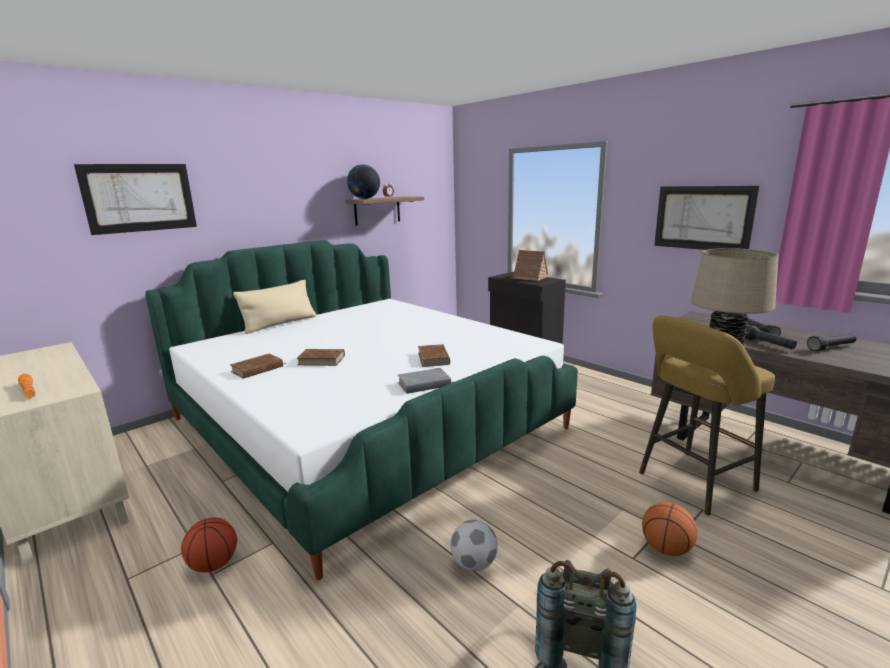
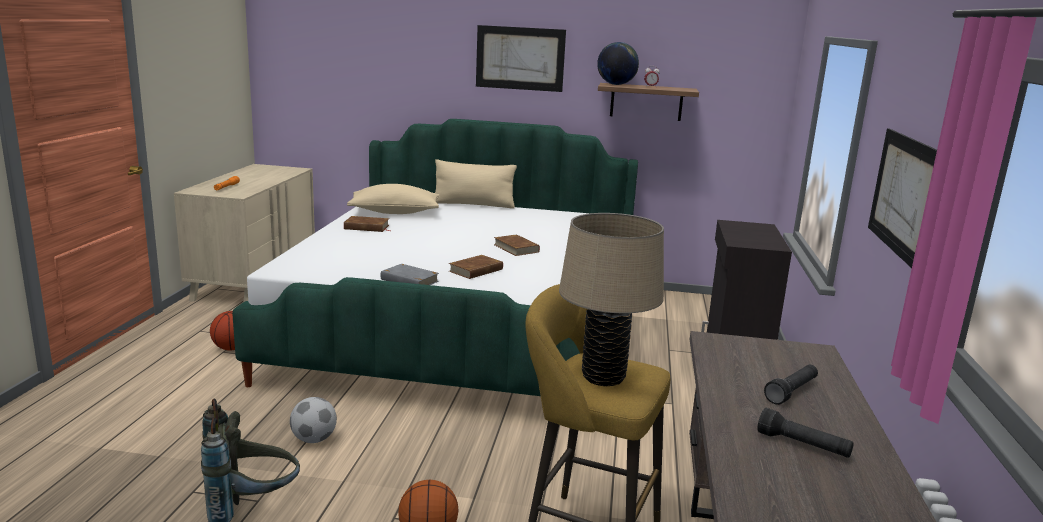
camera: 50 degrees right, 0 degrees up
(140, 198) = (387, 57): picture -> picture (520, 58)
(240, 350) = (395, 212): none -> beige pillow
(321, 360) = (412, 238): brown book -> brown book (516, 248)
(528, 277) = (757, 235): toy house -> none
(768, 344) = (738, 400): black flashlight -> none

